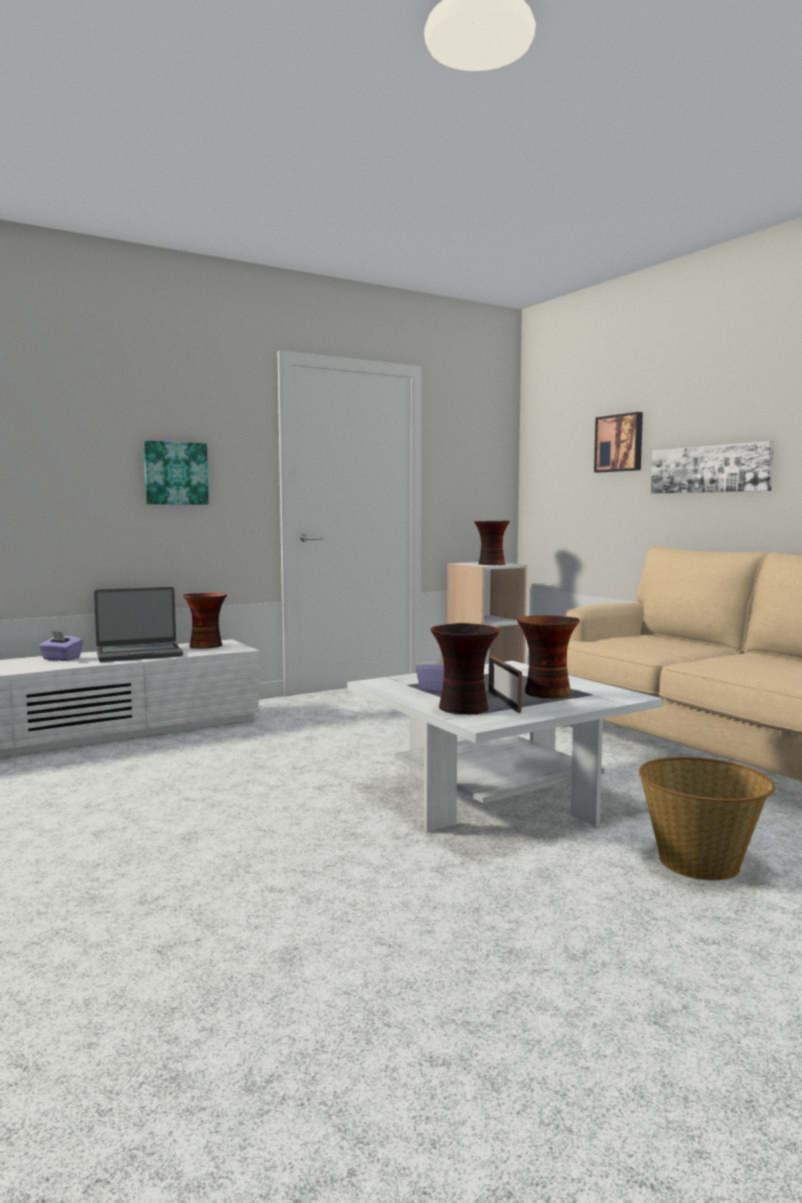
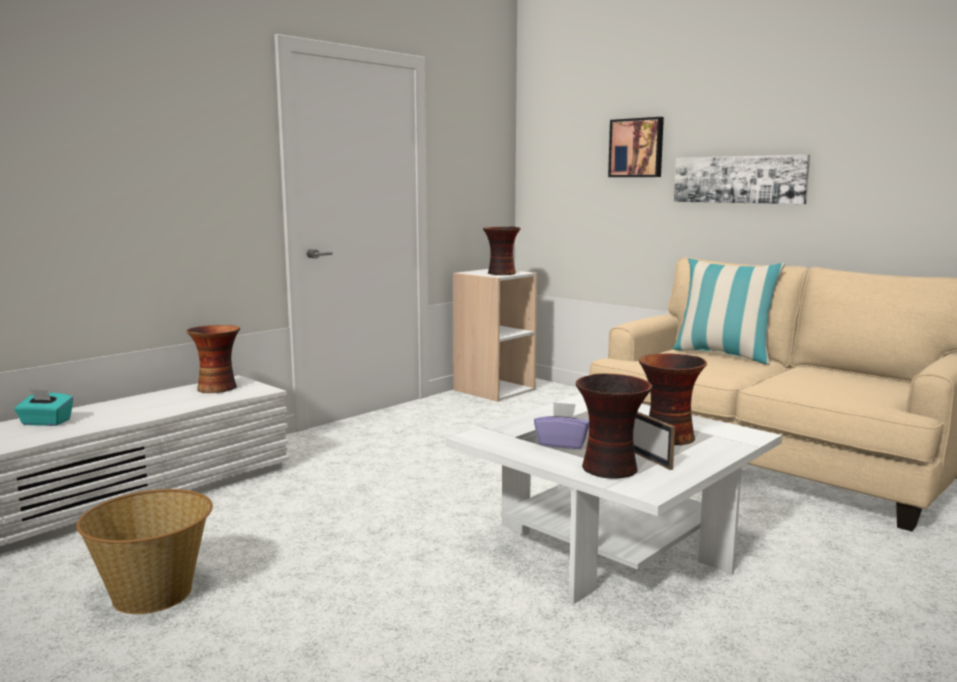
camera: 15 degrees left, 5 degrees up
(61, 659) = (46, 422): purple tissue box -> turquoise tissue box
(139, 654) = (143, 407): laptop -> none
(175, 473) = (165, 183): picture -> none
(679, 640) = (723, 355): none -> pillow
(701, 863) = (856, 606): basket -> basket (154, 594)

